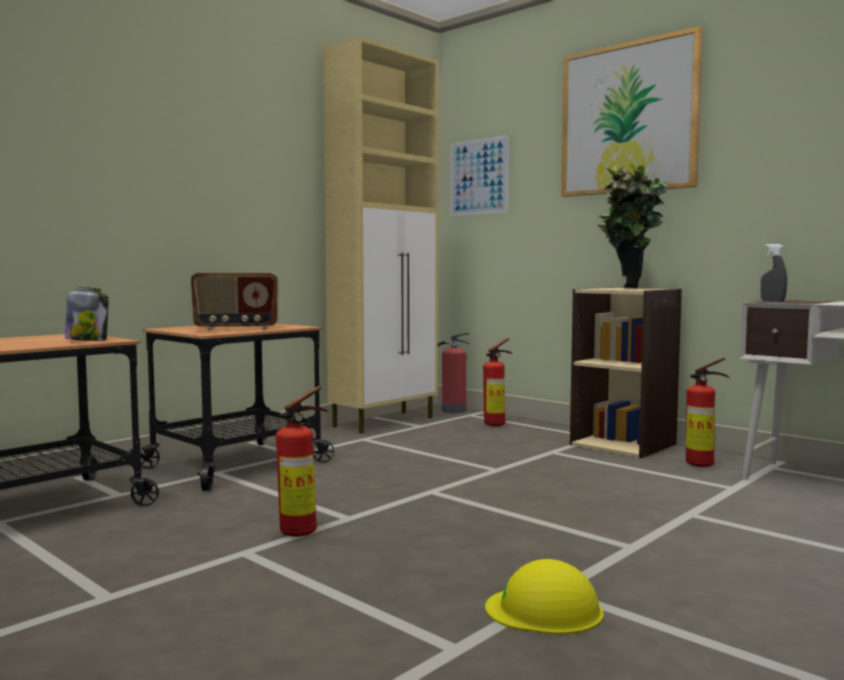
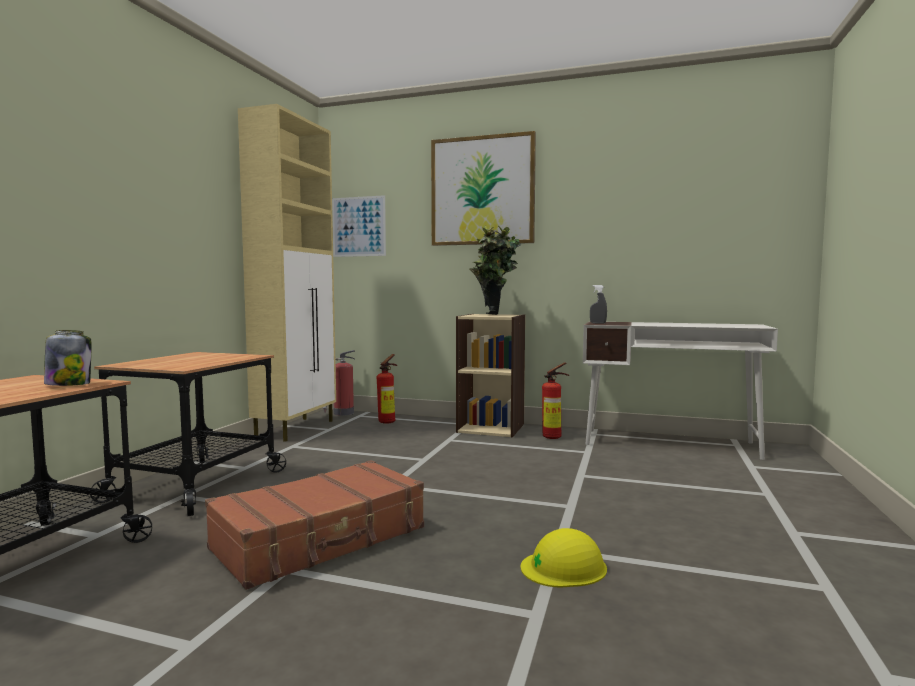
camera: 25 degrees left, 0 degrees up
(237, 328) = (198, 361): radio -> none
(304, 531) = (321, 539): fire extinguisher -> brown suitcase

